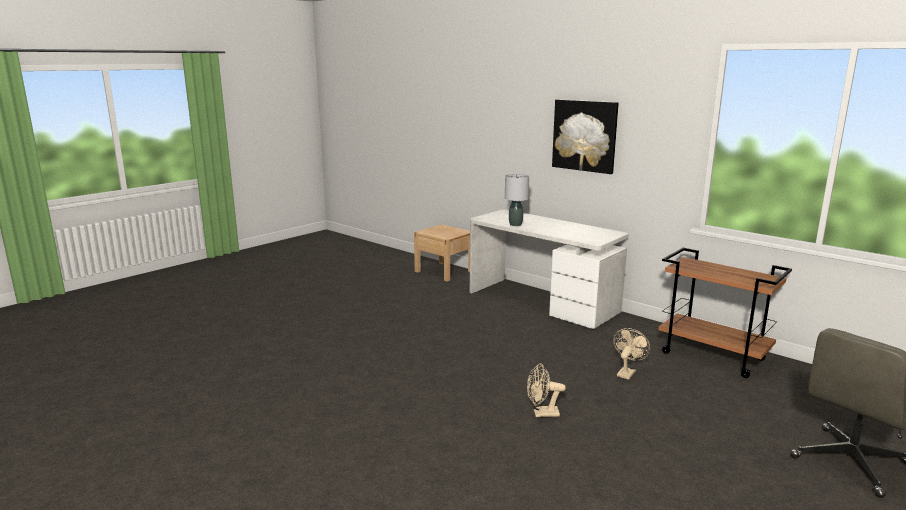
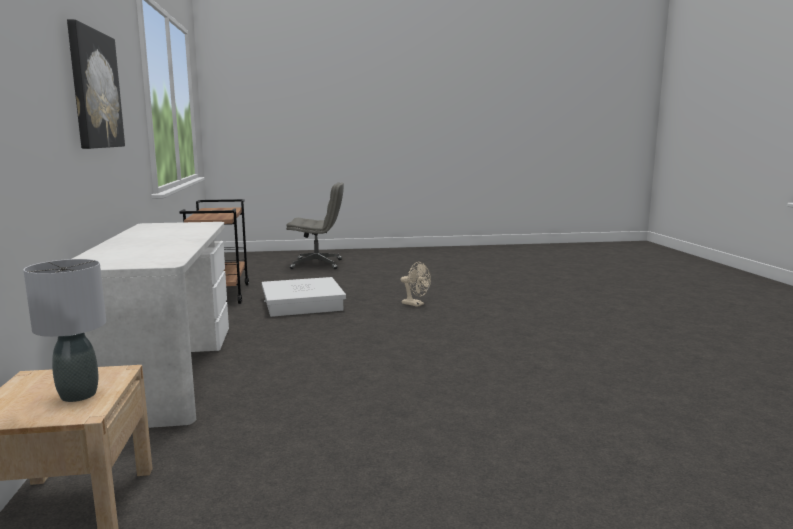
camera: 140 degrees left, 5 degrees down
(515, 224) = (179, 246): grey table lamp -> grey table lamp (79, 395)
(627, 372) = (302, 303): beige fan -> white storage box

